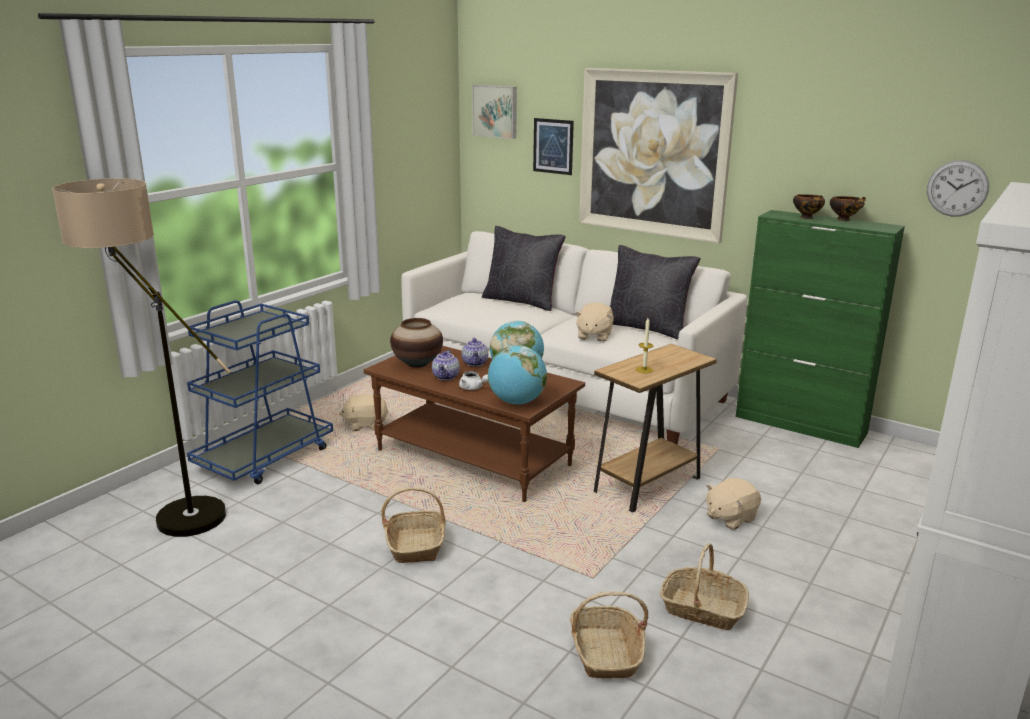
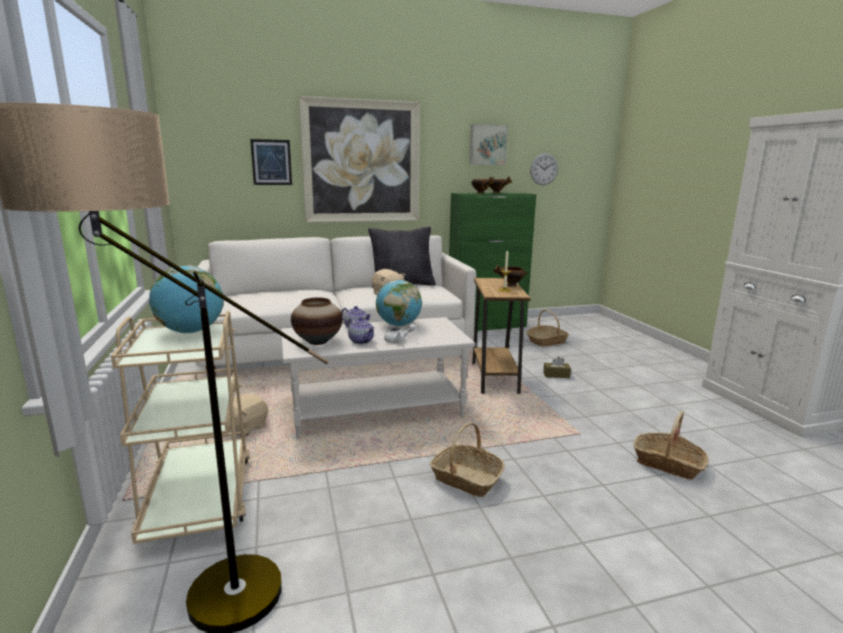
camera: 50 degrees left, 5 degrees down
(265, 458) = (199, 498): blue cart -> beige cart
(475, 458) = (376, 409): brown coffee table -> white coffee table
(496, 111) = (206, 134): picture -> picture (487, 145)
(517, 402) = (445, 338): globe -> globe (191, 332)
(522, 301) = (288, 290): black pillow -> none
(672, 367) = (510, 285): none -> bowl
(702, 609) = (641, 418): basket -> basket (546, 341)
(730, 518) = (556, 375): beige plush toy -> brown tissue box

